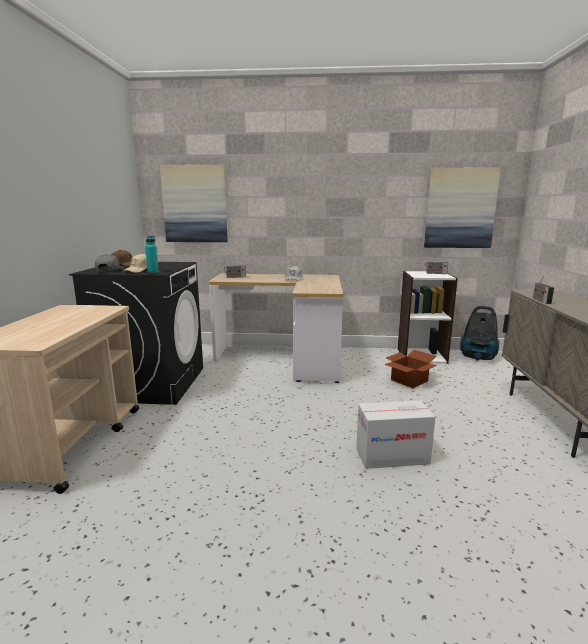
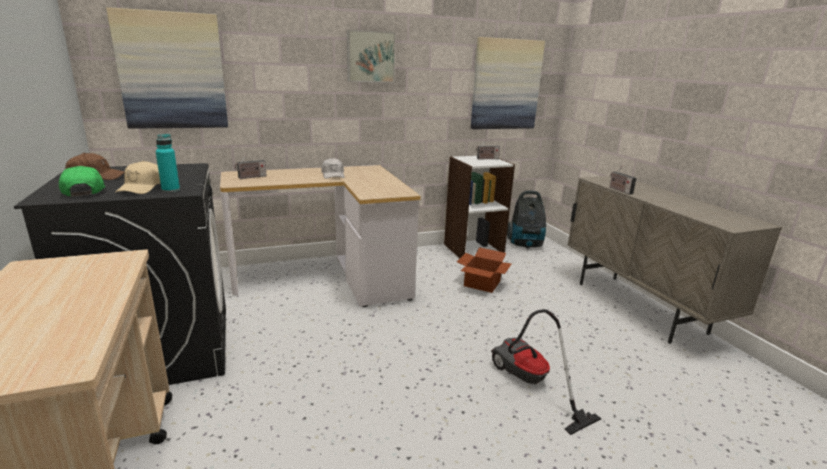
camera: 25 degrees left, 5 degrees up
(109, 270) = (84, 191): grey cap -> green cap
(334, 189) = (370, 57): none -> picture
(392, 456) = (528, 384): cardboard box -> vacuum cleaner

